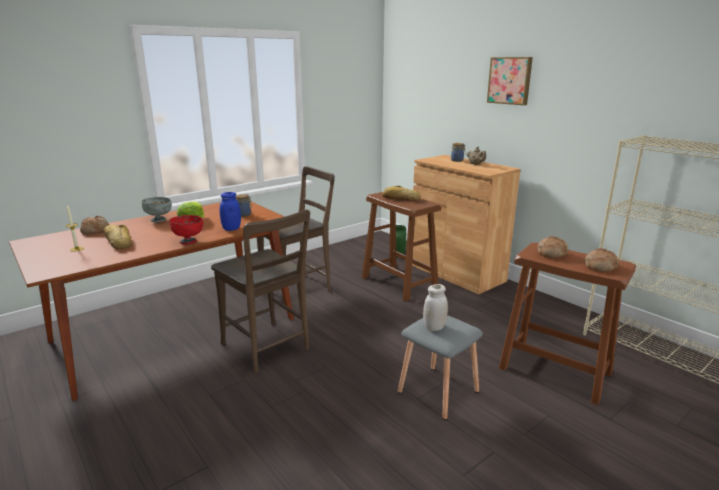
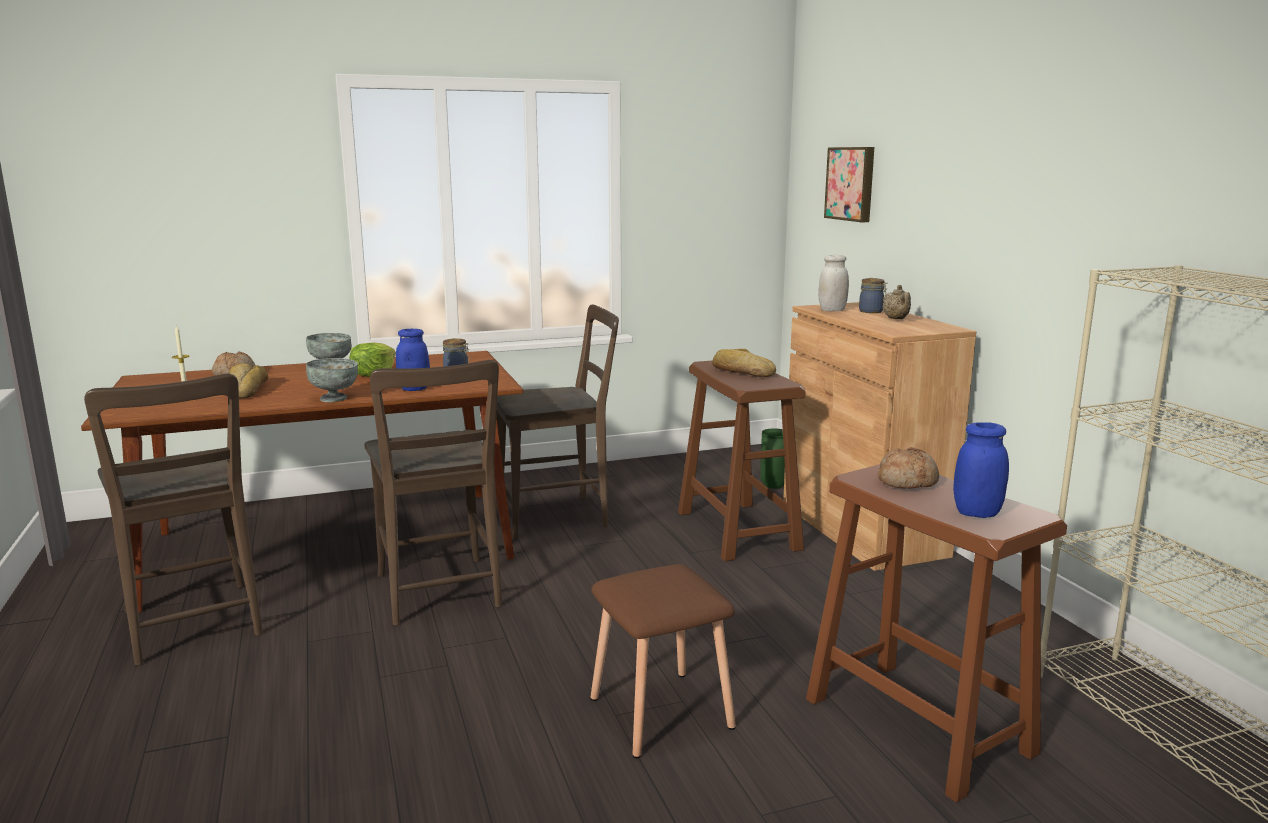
camera: 20 degrees right, 5 degrees down
(124, 401) = (194, 626): none -> brown chair
(188, 241) = (334, 399): red bowl -> grey bowl
(434, 327) = (644, 584): white jar -> white jar (832, 310)
(438, 392) = (659, 714): grey stool -> brown stool
(510, 80) = (967, 160): picture -> picture (851, 183)
(599, 266) = (977, 513): bread -> blue jar

